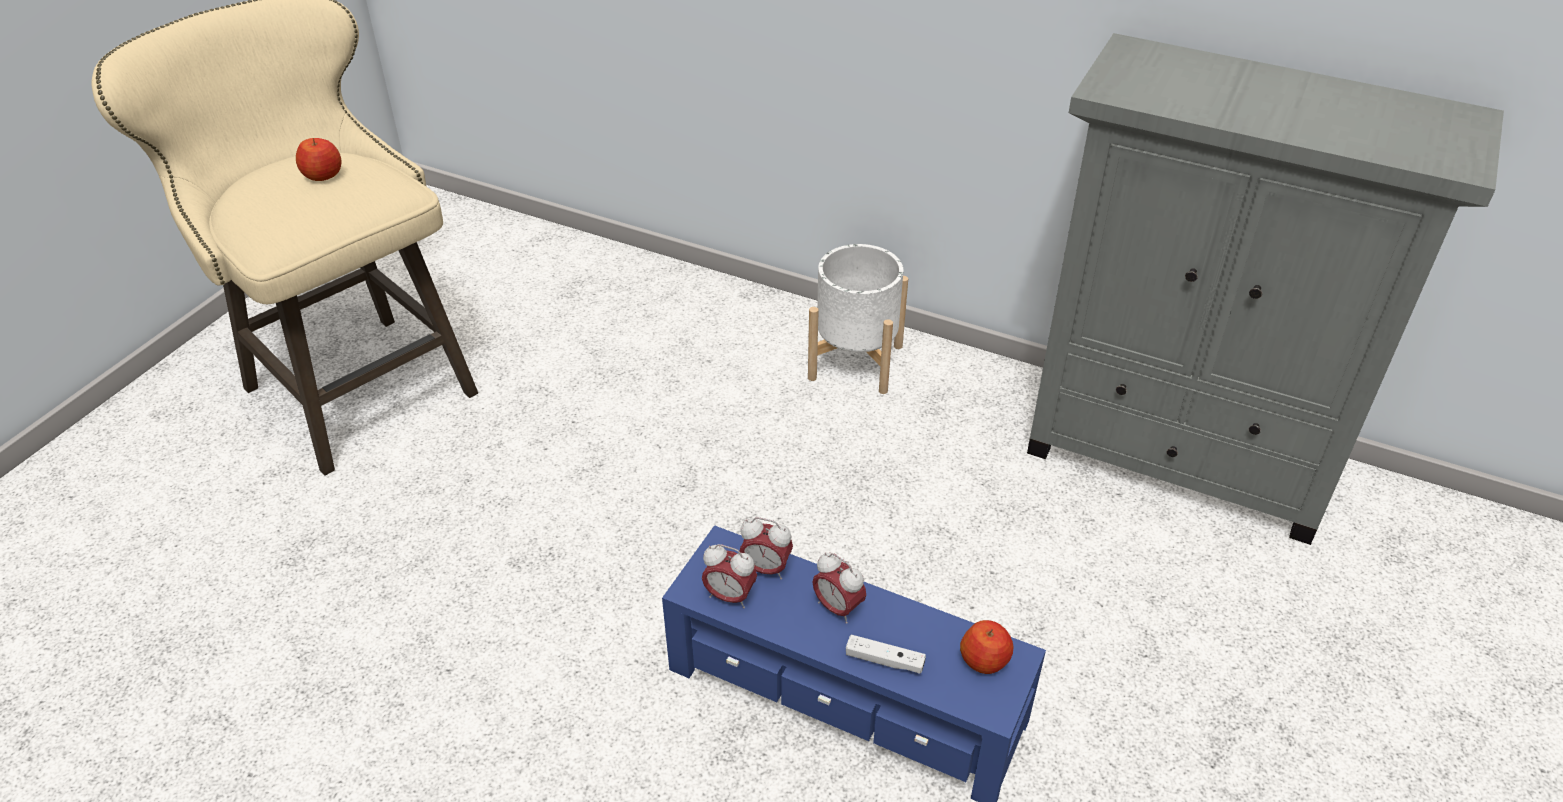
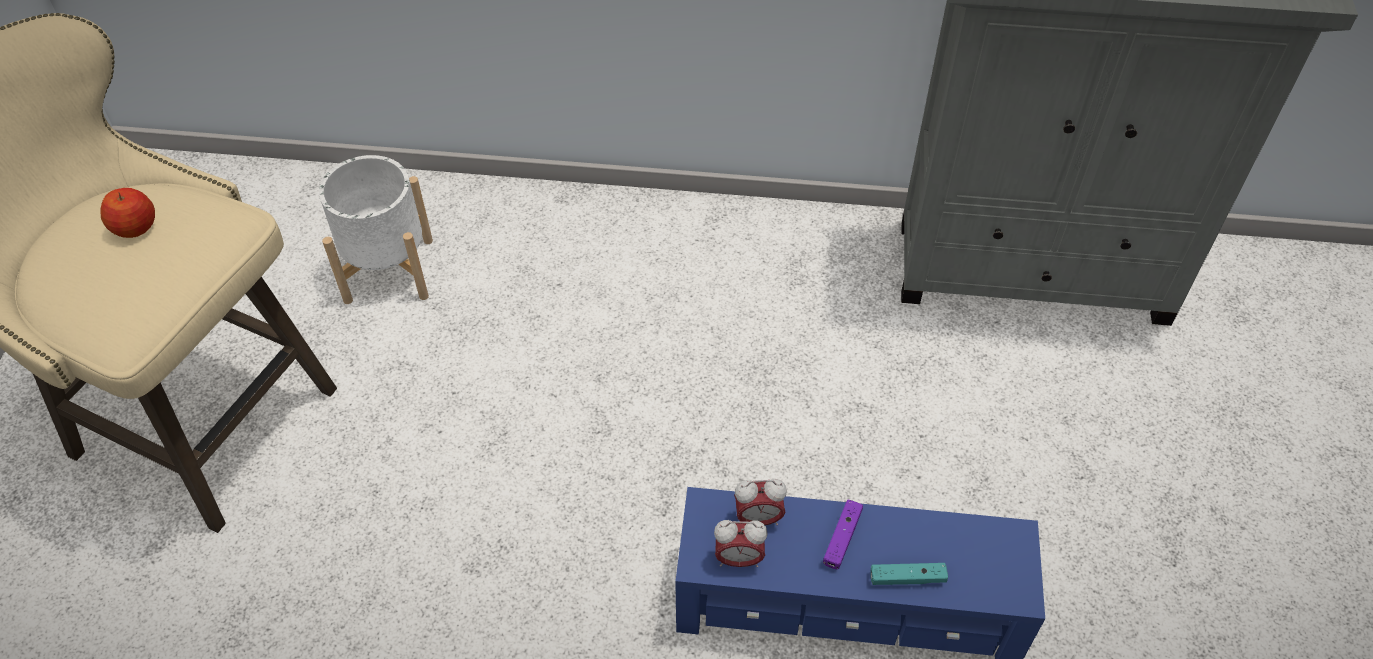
camera: 20 degrees left, 10 degrees up
(837, 608) = (842, 538): alarm clock -> purple game controller
(856, 362) = (704, 247): white planter -> white planter (389, 270)
(884, 660) = (907, 578): white game controller -> turquoise game controller
(985, 660) = (992, 548): apple -> none

